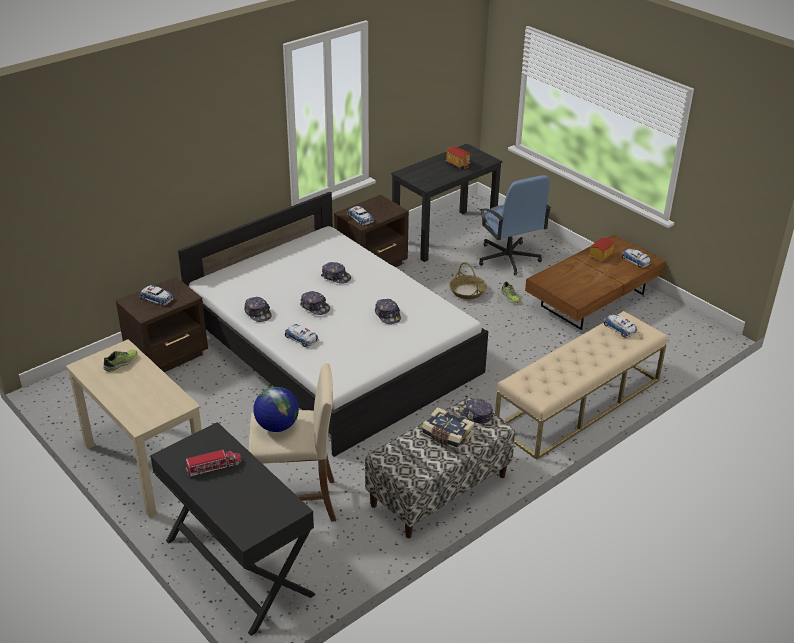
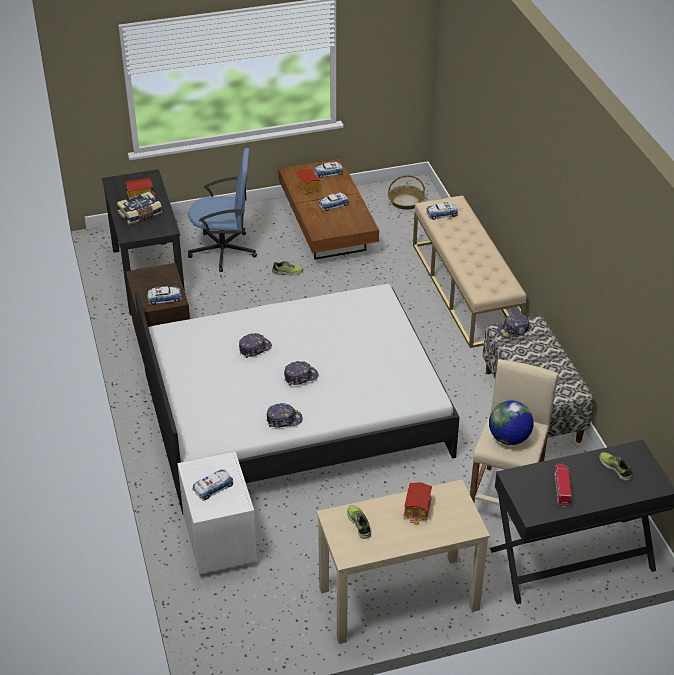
camera: 65 degrees left, 5 degrees up
(150, 389) = (418, 509): none -> toy house
(169, 356) = (221, 541): brown nightstand -> white nightstand
(258, 499) = (615, 468): none -> shoe
(301, 338) = (347, 400): toy car -> toy car (333, 204)
(388, 315) = (345, 333): cap -> none
(447, 436) = (533, 355): book -> book (140, 214)
(467, 291) = (259, 294): basket -> basket (406, 201)

